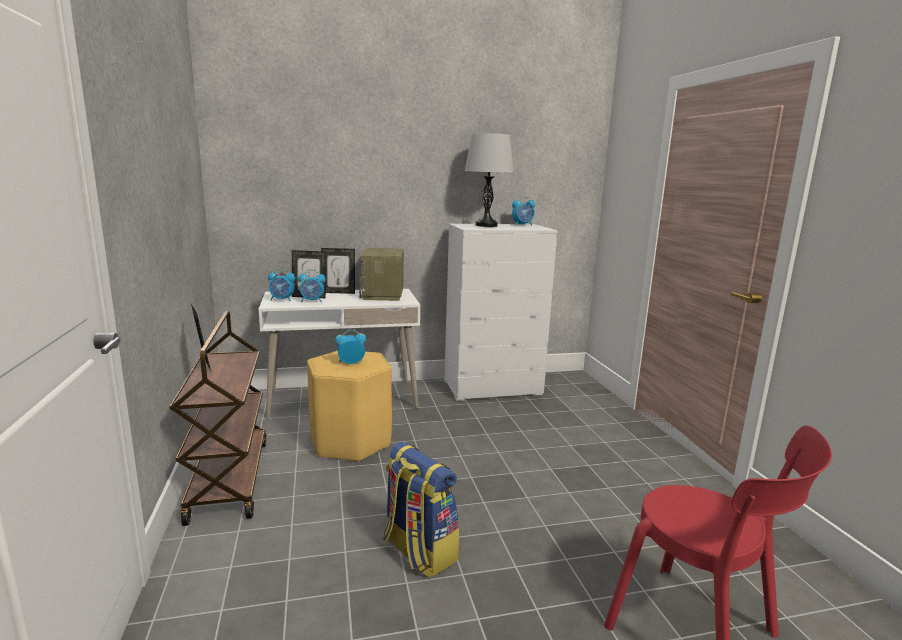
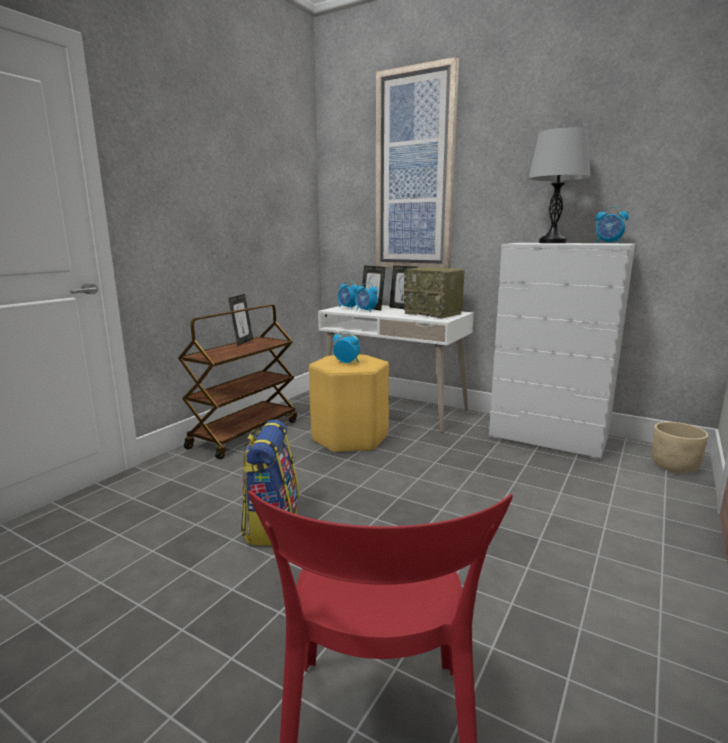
camera: 45 degrees right, 0 degrees up
(336, 150) = (415, 172): none -> picture
(383, 295) = (434, 313): radio -> radio turned 90 degrees counterclockwise
(580, 386) = (674, 466): none -> beige planter

